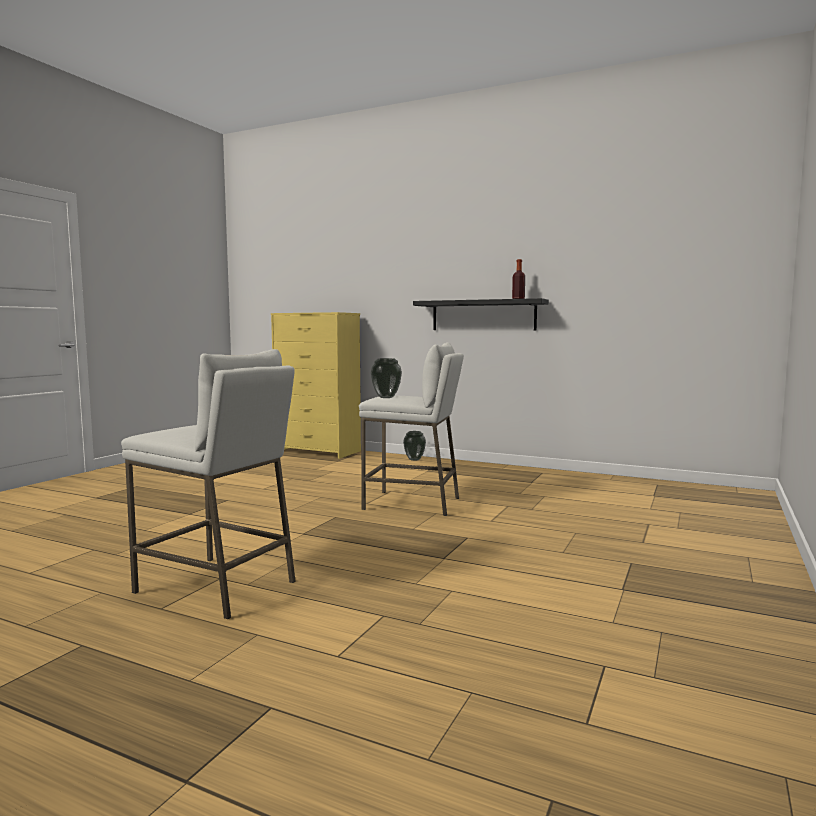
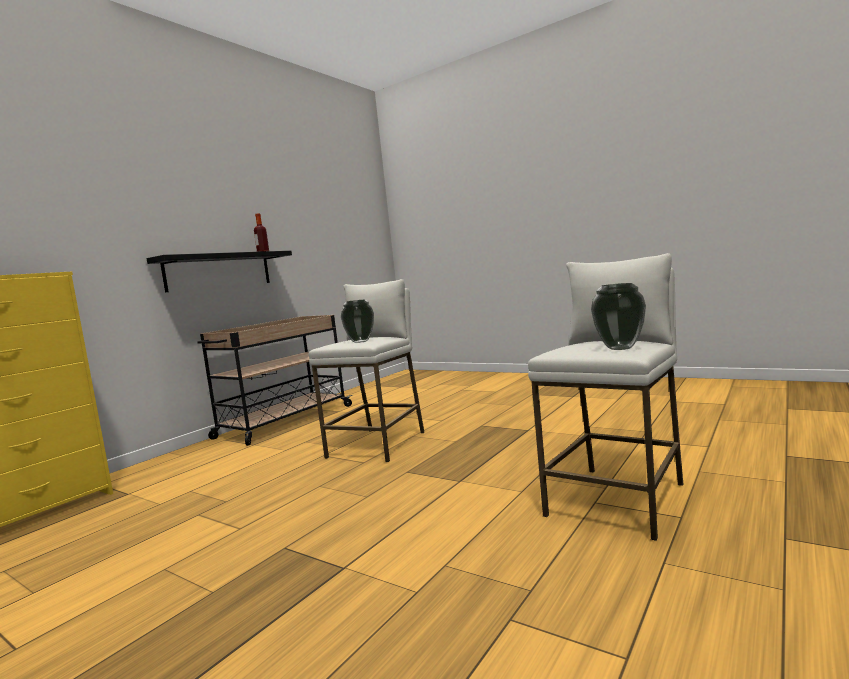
camera: 80 degrees left, 0 degrees up
(414, 459) = (190, 452): vase -> vase (620, 348)
(493, 470) = (284, 422): none -> beige cart

